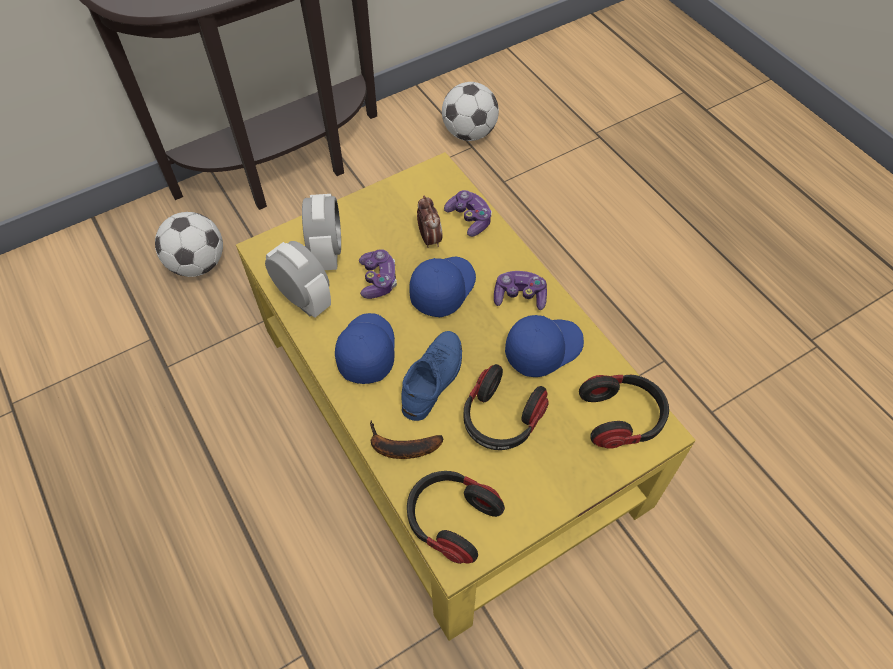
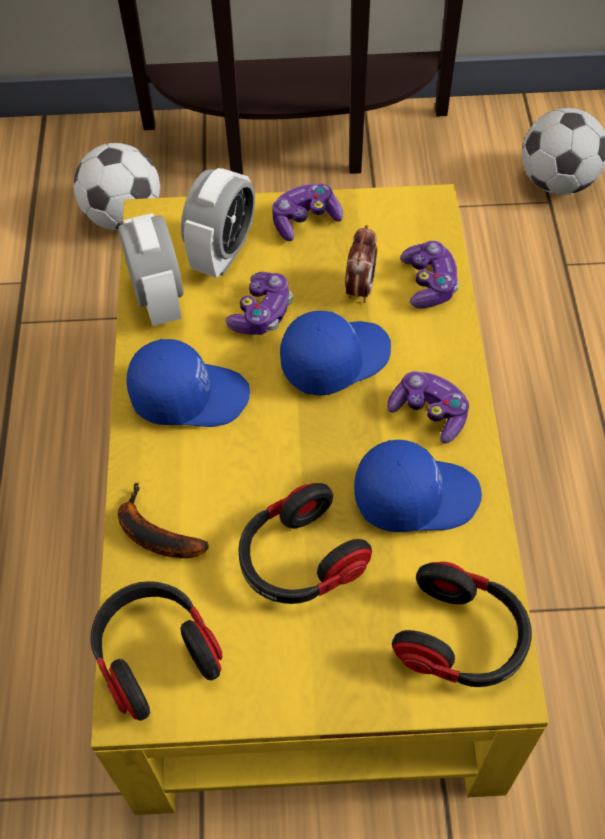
camera: 30 degrees right, 0 degrees up
(365, 351) = (189, 395): blue cap -> blue cap turned 60 degrees clockwise
(367, 210) = (305, 220): none -> game controller
(433, 378) = (249, 467): blue shoe -> none

